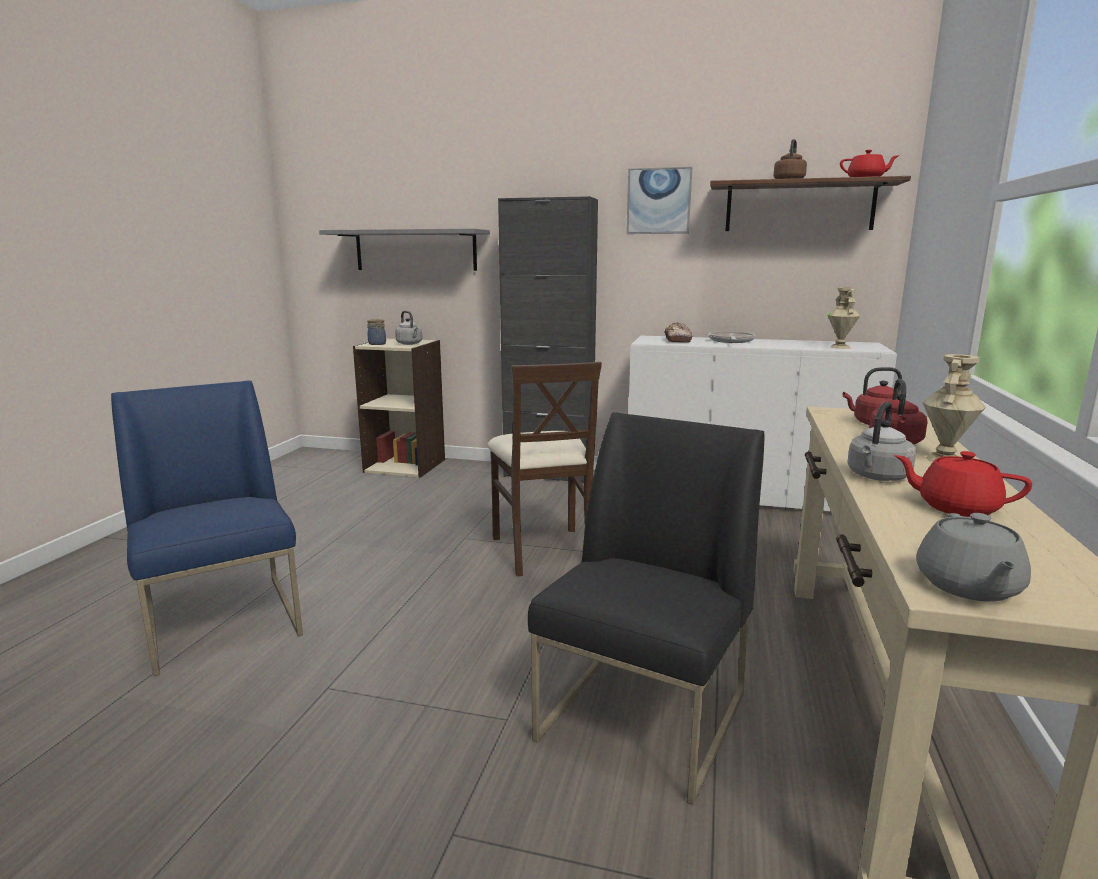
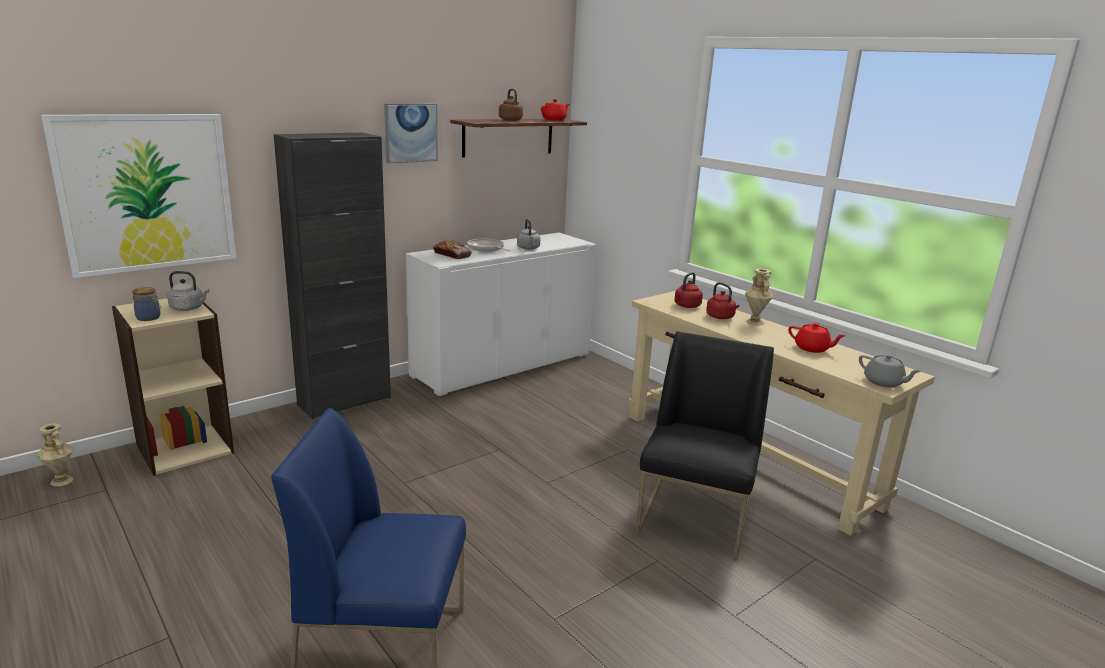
camera: 55 degrees left, 5 degrees up
(415, 250) = (147, 193): grey shelf -> picture
(543, 550) = (474, 462): beige chair -> none
(644, 718) = (695, 518): black chair -> black chair turned 45 degrees clockwise
(840, 347) = (559, 243): beige vase -> beige vase (62, 480)
(877, 477) = (764, 342): grey kettle -> grey kettle (528, 248)
(955, 507) = (812, 349): red teapot -> red teapot turned 120 degrees counterclockwise

